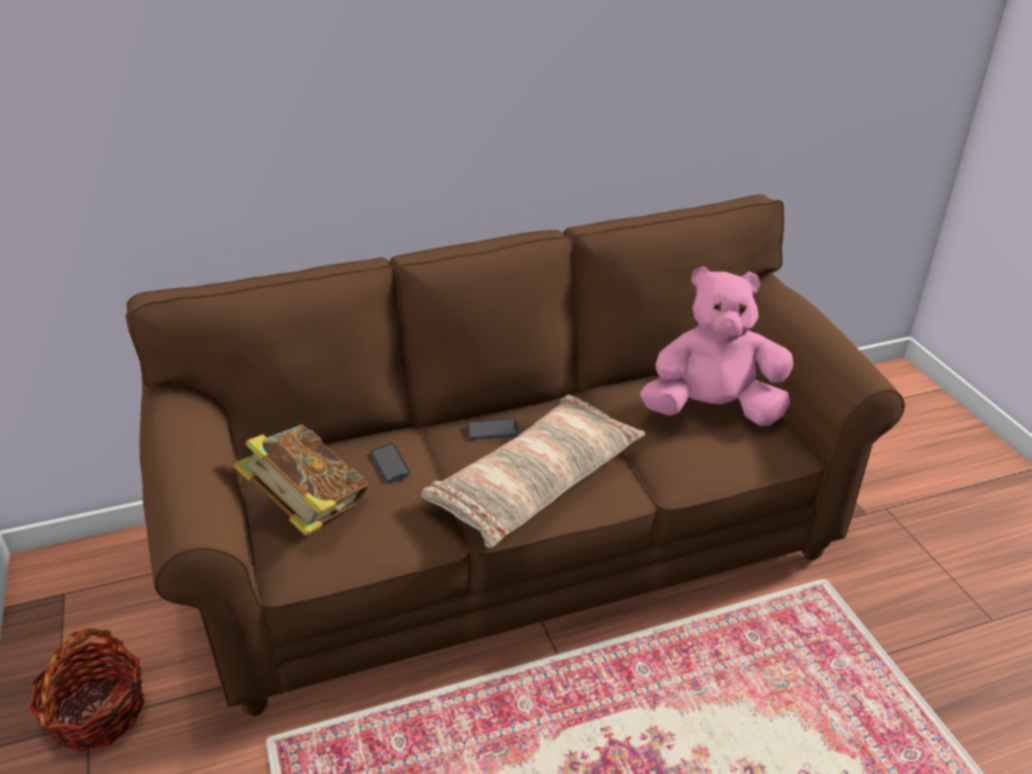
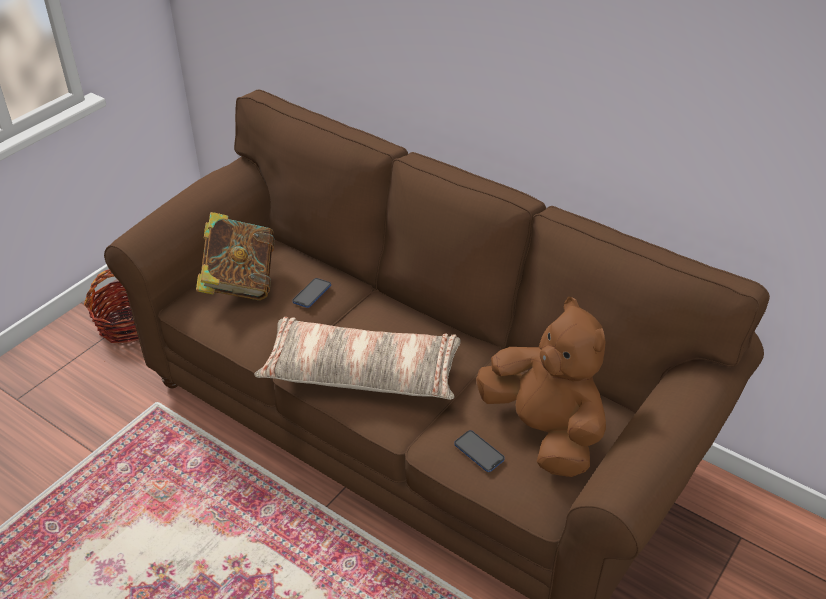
camera: 55 degrees right, 5 degrees up
(492, 430) = (399, 323): phone -> phone (479, 452)
(713, 410) = (544, 431): pink plush toy -> brown plush toy

